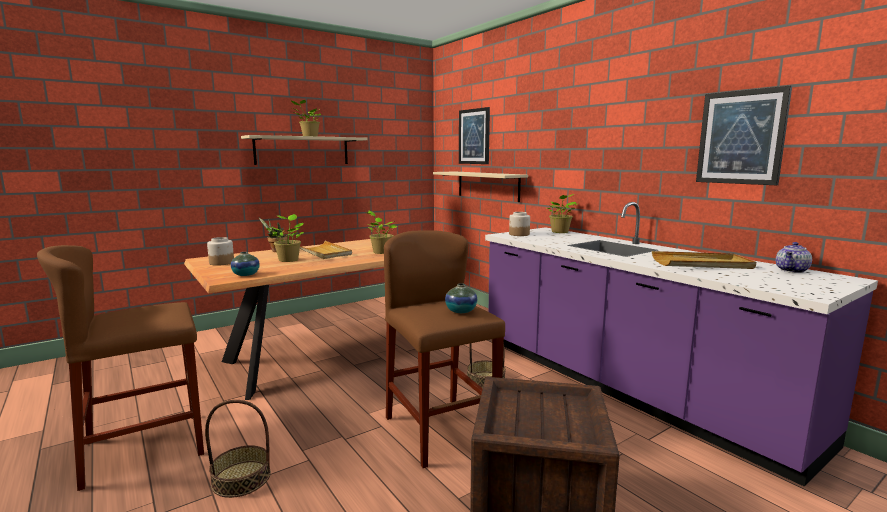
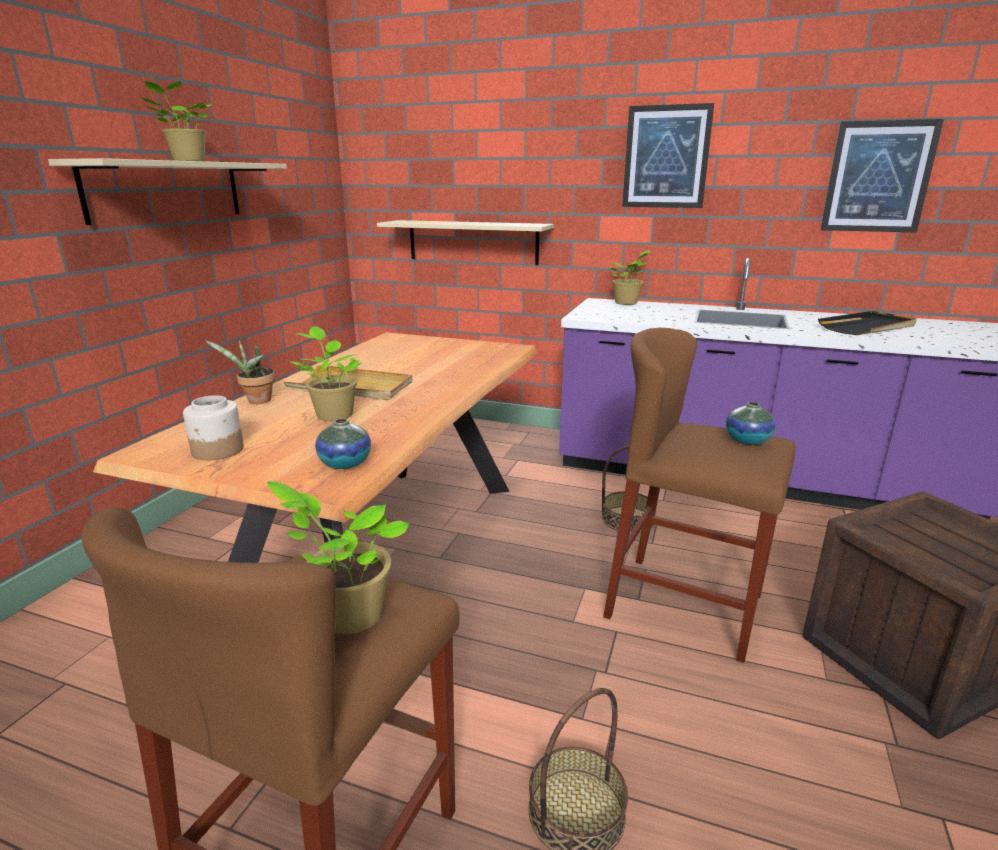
camera: 35 degrees left, 10 degrees up
(381, 252) = (439, 369): potted plant -> potted plant (347, 614)
(474, 136) = (440, 163): picture -> picture (666, 157)
(519, 234) = (598, 313): jar -> none
(701, 264) = (868, 327): beige tray -> black tray
(792, 271) = (939, 323): teapot -> none

